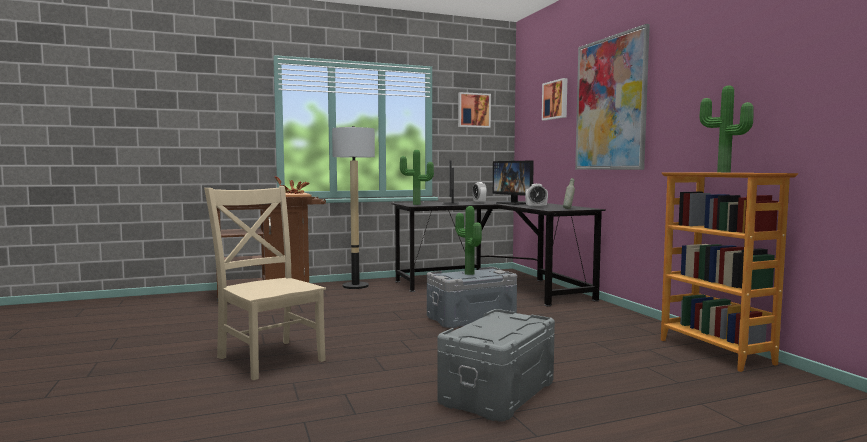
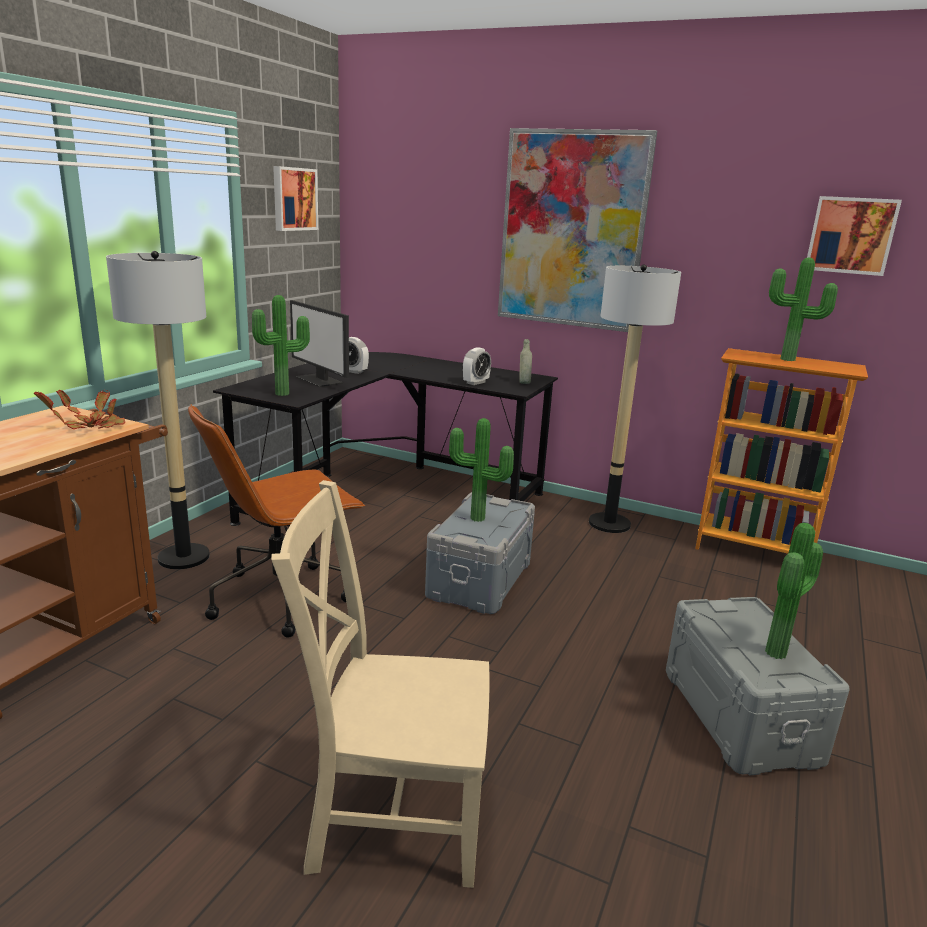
camera: 45 degrees left, 15 degrees up
(366, 302) = (282, 597): none -> brown office chair
(499, 333) = (780, 654): none -> potted plant
(514, 203) = (402, 367): monitor -> none
(556, 100) = (450, 201): picture -> picture (851, 235)
(617, 319) = (609, 523): none -> floor lamp

